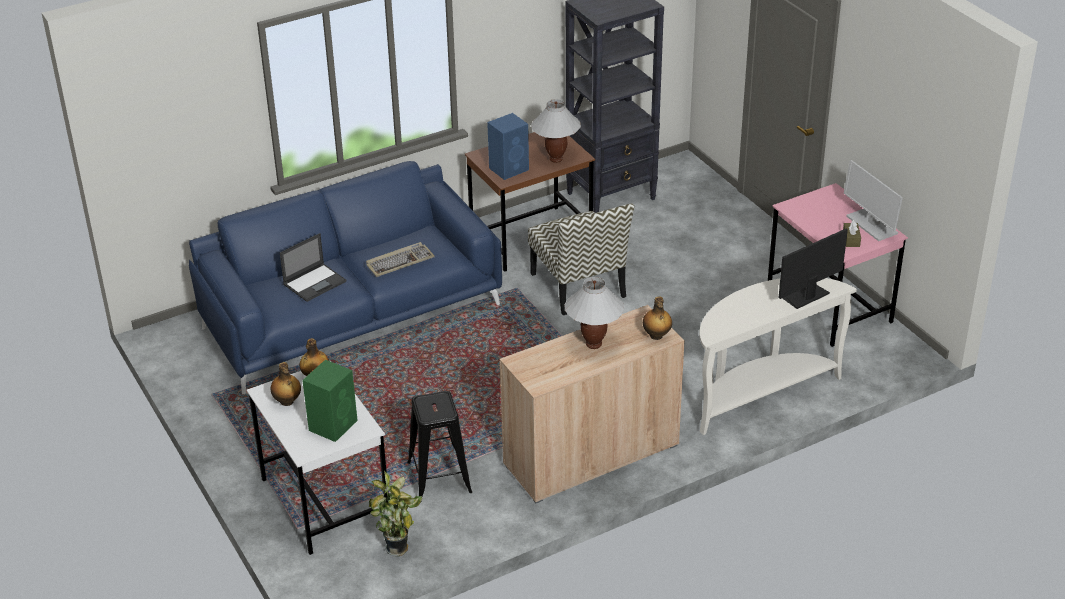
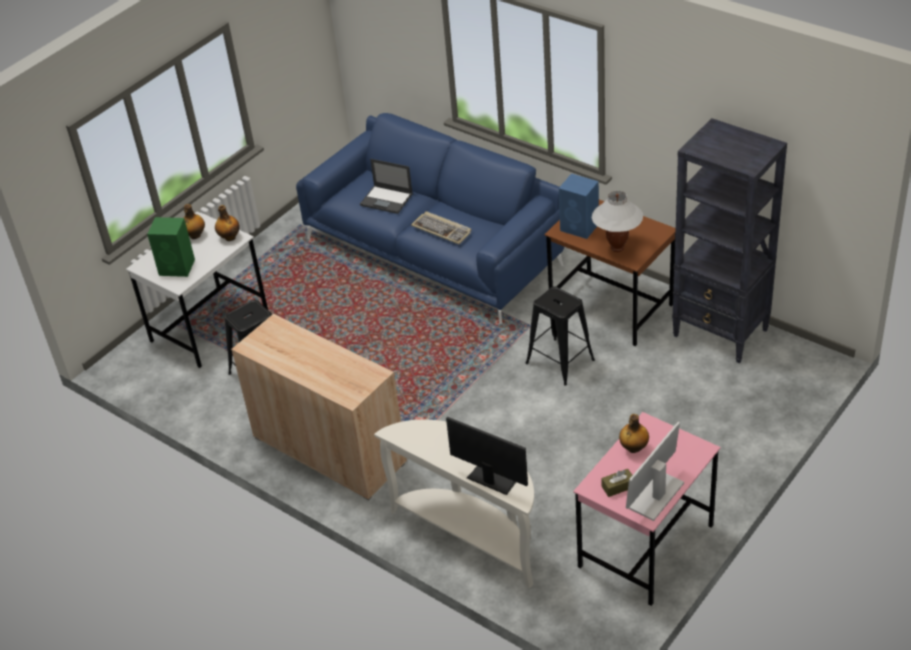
camera: 70 degrees right, 5 degrees up
(399, 549) = (173, 384): potted plant -> none
(579, 286) = (560, 362): chair -> black stool
(593, 344) = (318, 358): white table lamp -> none
(656, 336) = (349, 391): bottle -> bottle (633, 448)

